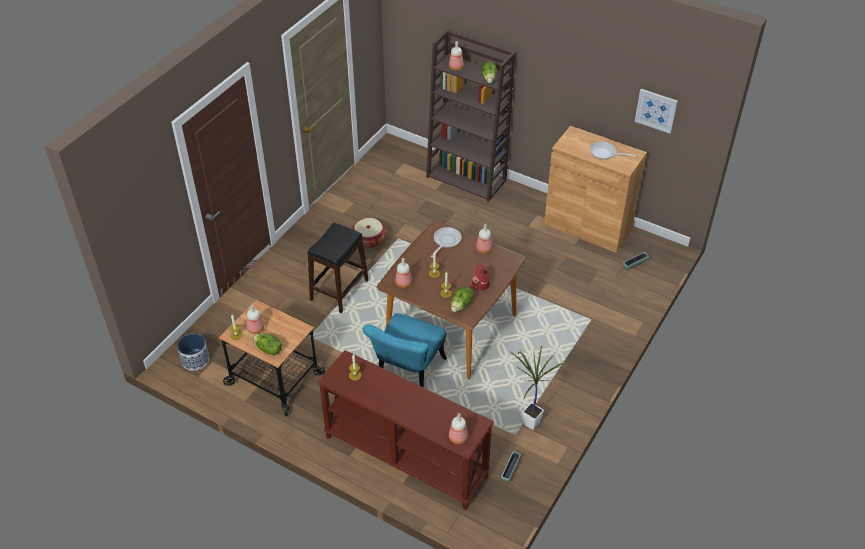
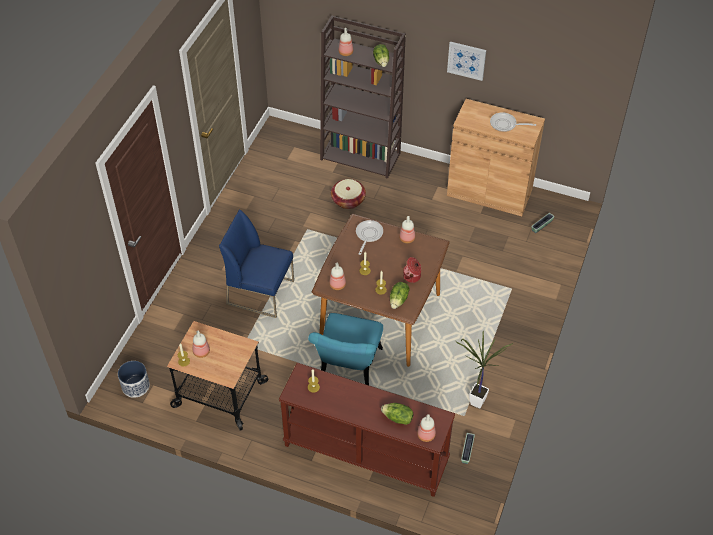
camera: 10 degrees left, 5 degrees up
(268, 350) = (219, 371): lettuce -> lettuce (397, 418)
(339, 290) = (261, 292): black stool -> blue chair
(369, 239) = (278, 234): basket -> basket (348, 200)
(656, 110) = (552, 79): picture -> picture (466, 60)

